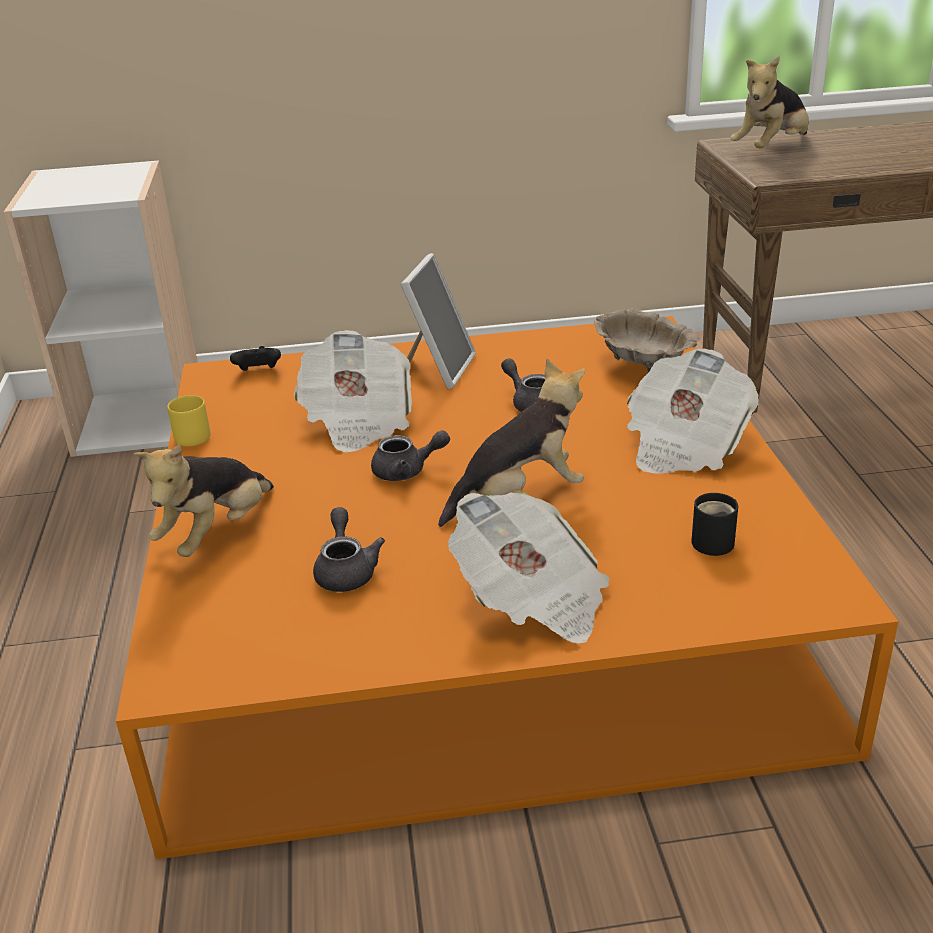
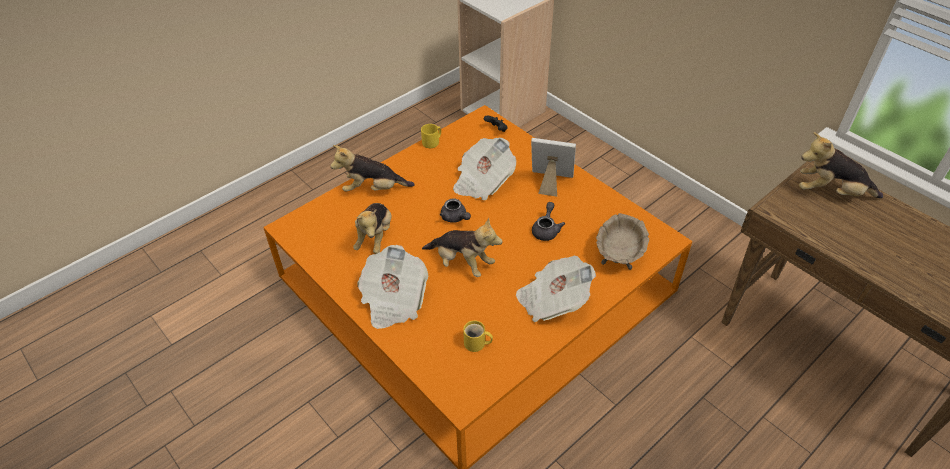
camera: 55 degrees right, 15 degrees up
(346, 570) = (375, 237): grey teapot -> plush toy
(438, 369) = (550, 182): picture frame -> picture frame turned 150 degrees counterclockwise
(716, 542) = (476, 344): black mug -> yellow mug

